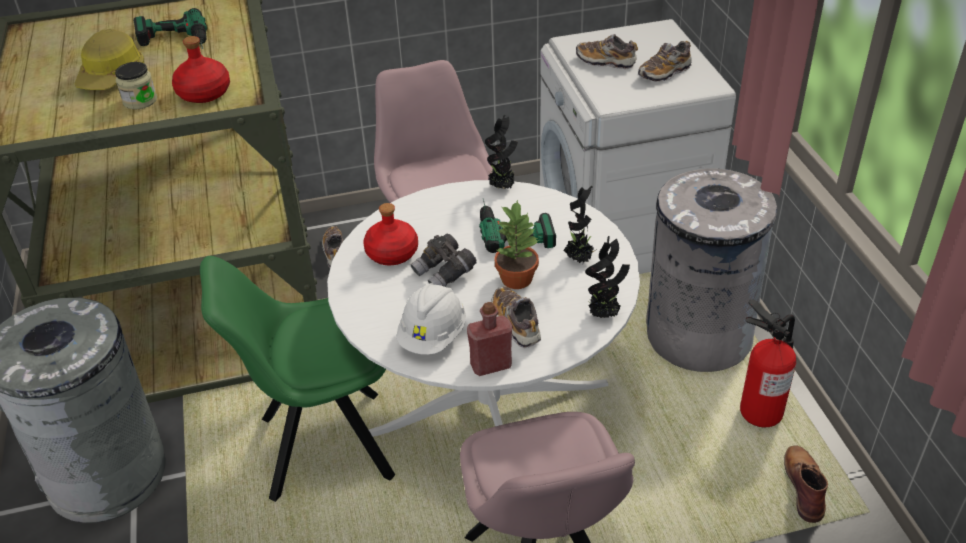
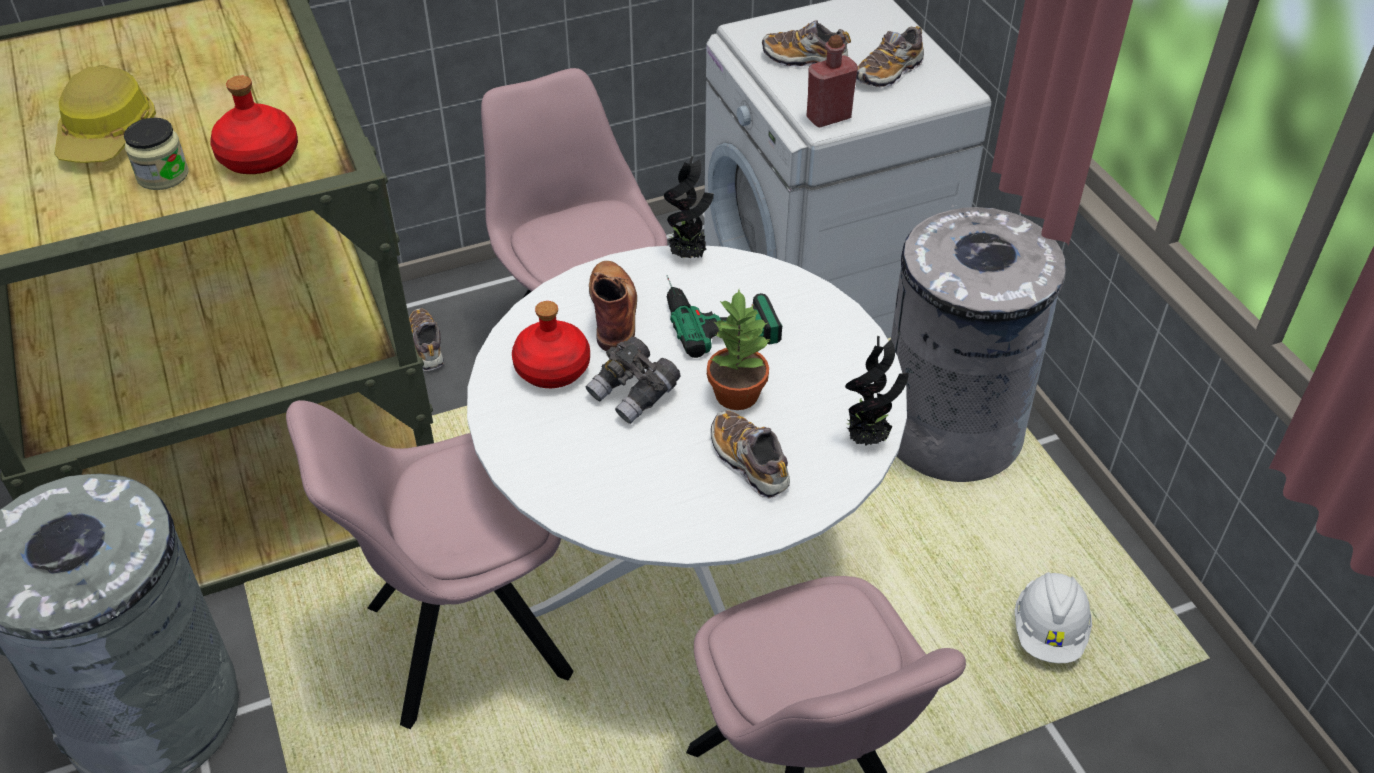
camera: 10 degrees left, 5 degrees up
(174, 42) = (191, 74): power drill -> none
(324, 446) = (465, 638): green chair -> pink chair
(433, 336) = (637, 491): white hard hat -> white hard hat (1049, 631)
(491, 365) = (727, 528): red bottle -> red bottle (828, 117)
(579, 259) = (818, 358): potted plant -> none
(762, 411) = (1050, 530): fire extinguisher -> none
(804, 485) = (1121, 629): brown boot -> brown boot (613, 309)

